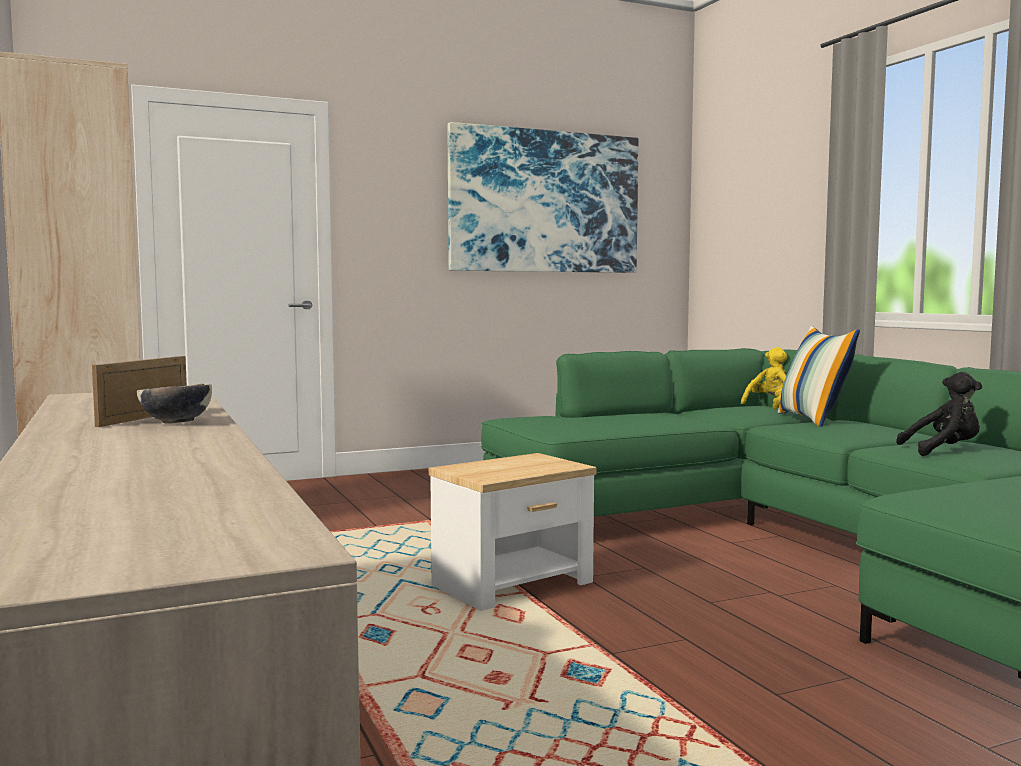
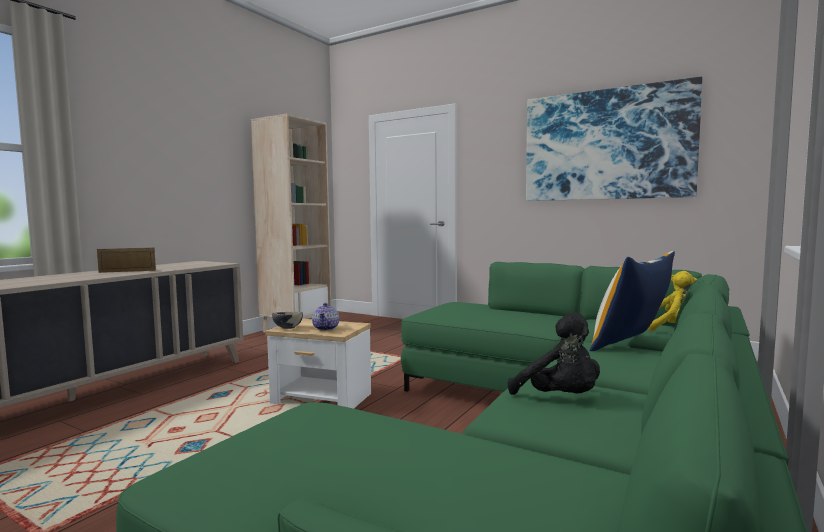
camera: 55 degrees right, 0 degrees up
(176, 423) = (112, 274): bowl -> bowl (287, 328)
(533, 466) = (326, 328): none -> teapot

